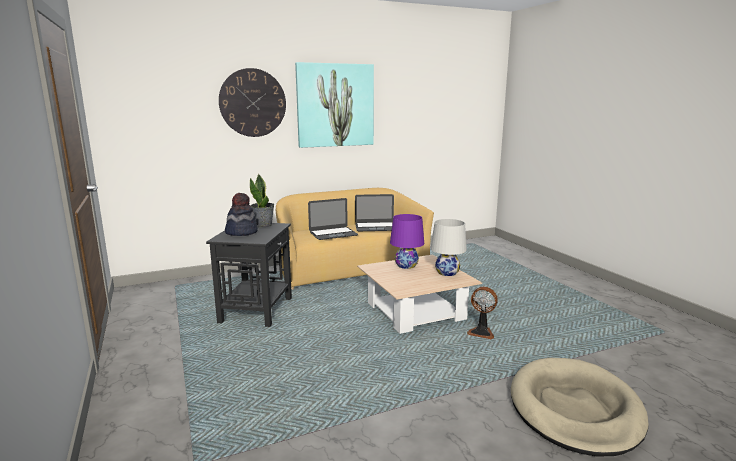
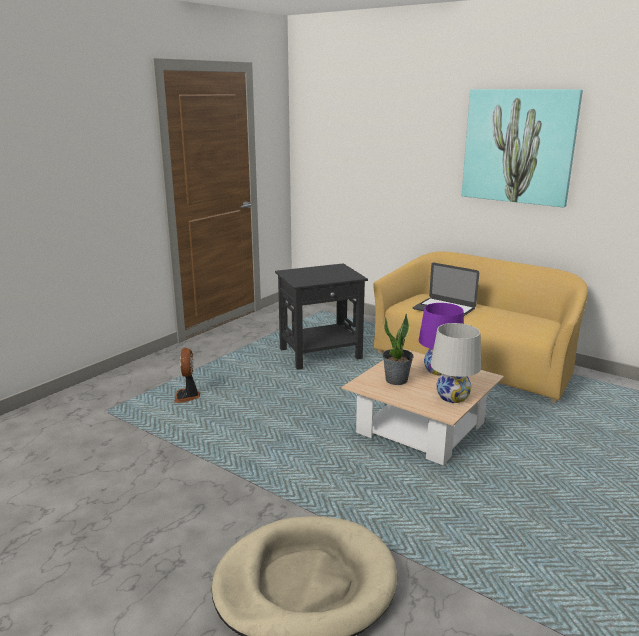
camera: 60 degrees right, 5 degrees up
(241, 232) = (313, 272): hat -> none
(253, 103) = (420, 137): wall clock -> none
(263, 225) = (345, 272): potted plant -> potted plant (396, 380)
(375, 227) = (506, 319): laptop -> none
(481, 333) = (421, 483): fan -> fan (187, 396)

